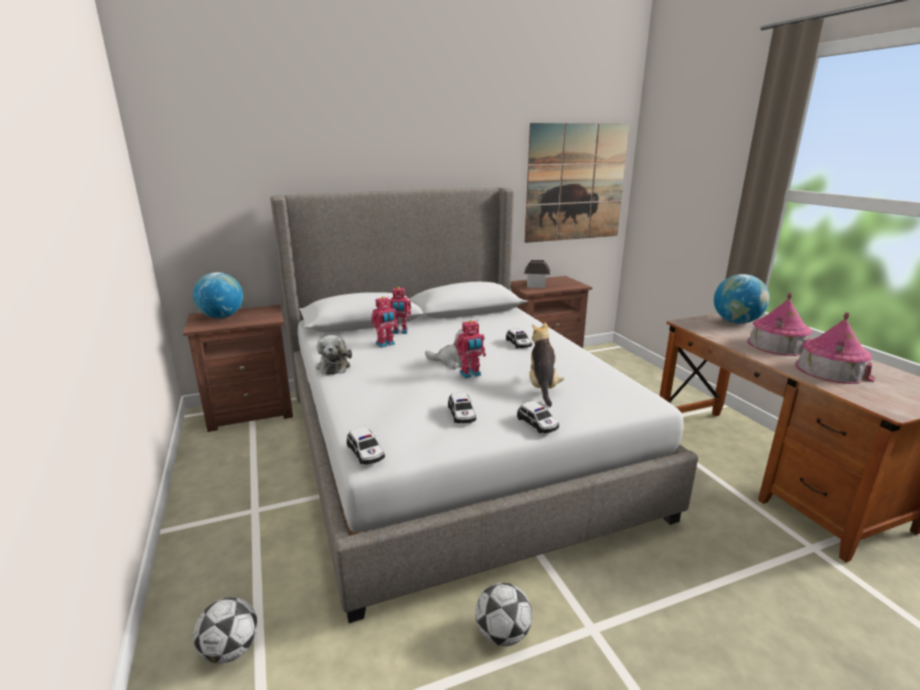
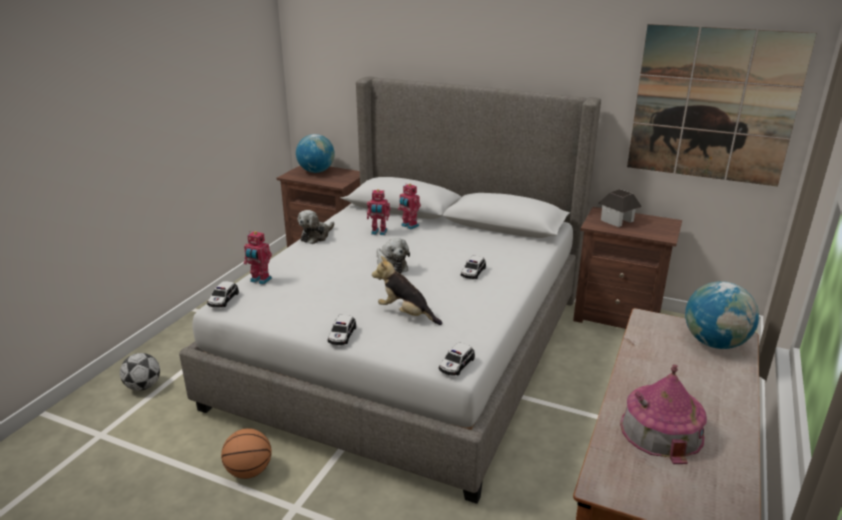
camera: 45 degrees right, 5 degrees up
(461, 414) = (312, 304): toy car -> toy car (456, 365)
(470, 374) = (379, 280): toy robot -> toy robot (260, 280)
(502, 634) = (249, 471): football -> basketball
(542, 387) = (406, 314): plush toy -> plush toy turned 105 degrees counterclockwise
(777, 345) = (683, 383): toy house -> none

